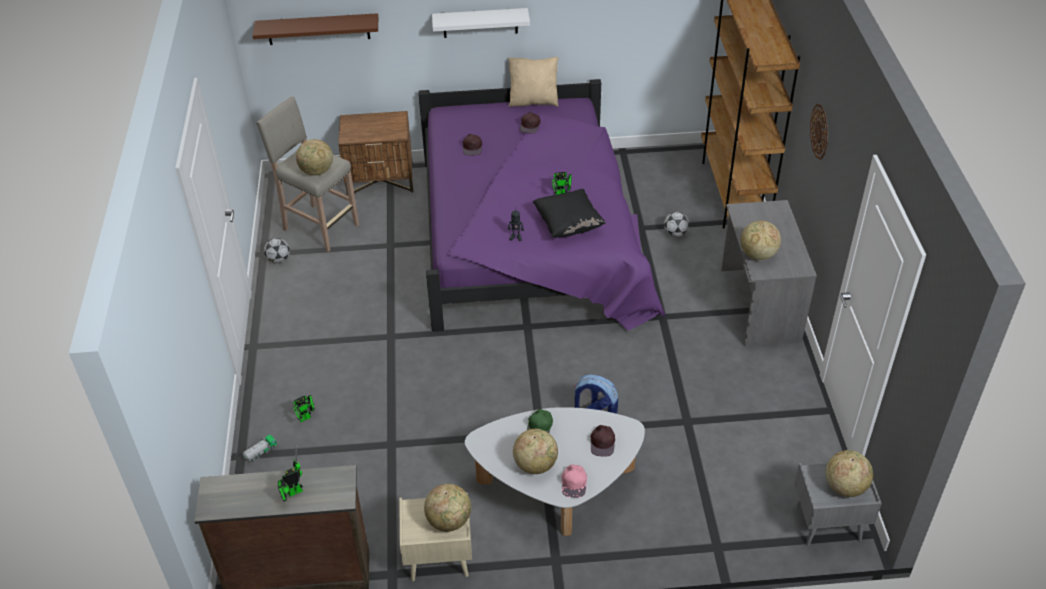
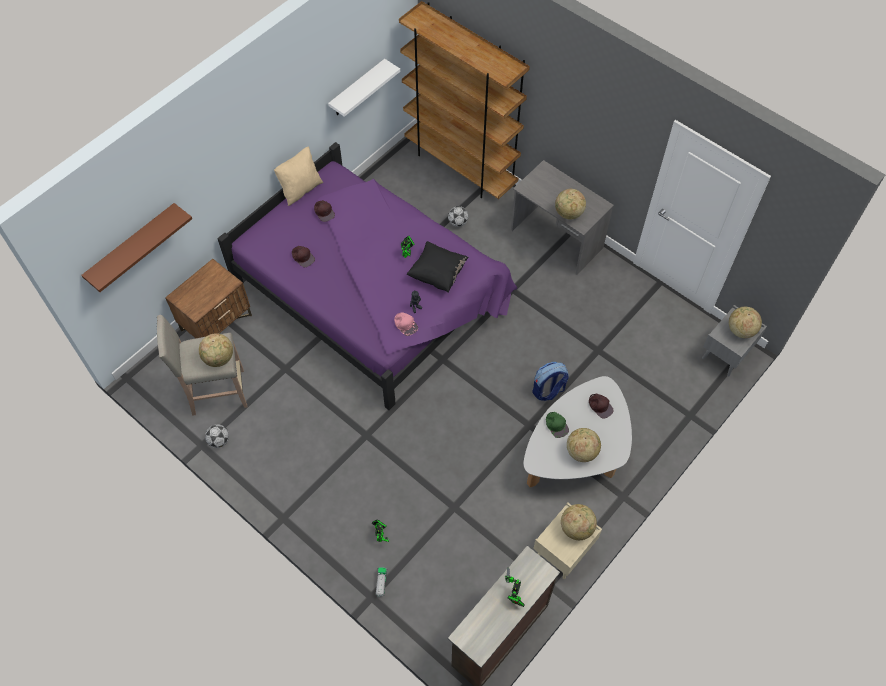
camera: 45 degrees left, 15 degrees up
(480, 23) = (248, 158): white shelf -> white shelf (357, 89)
(574, 482) = (613, 444): pink cap -> pink cap (405, 324)
(820, 131) = (577, 109): wall clock -> none

